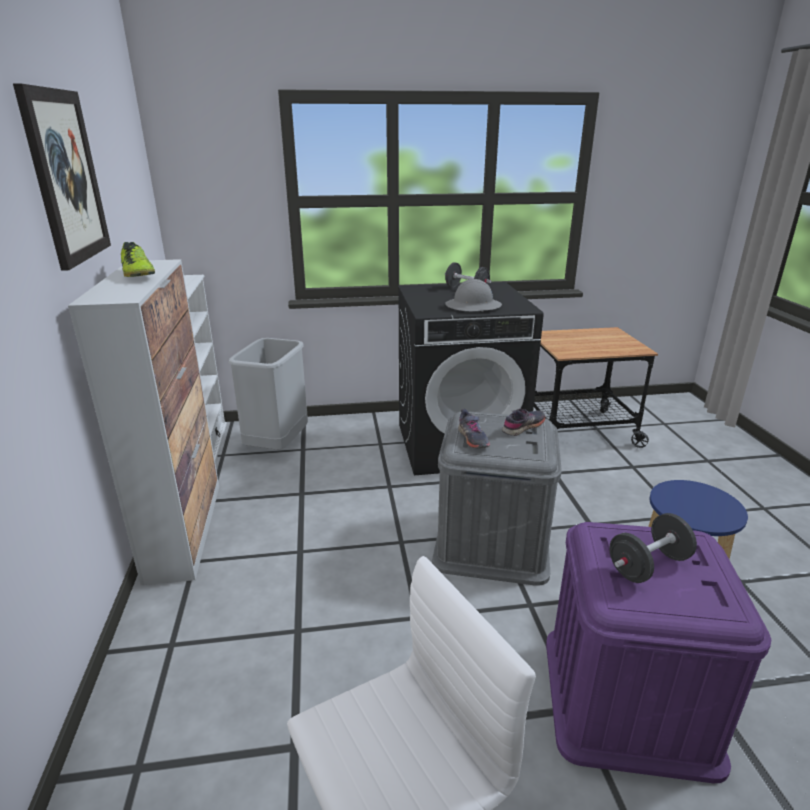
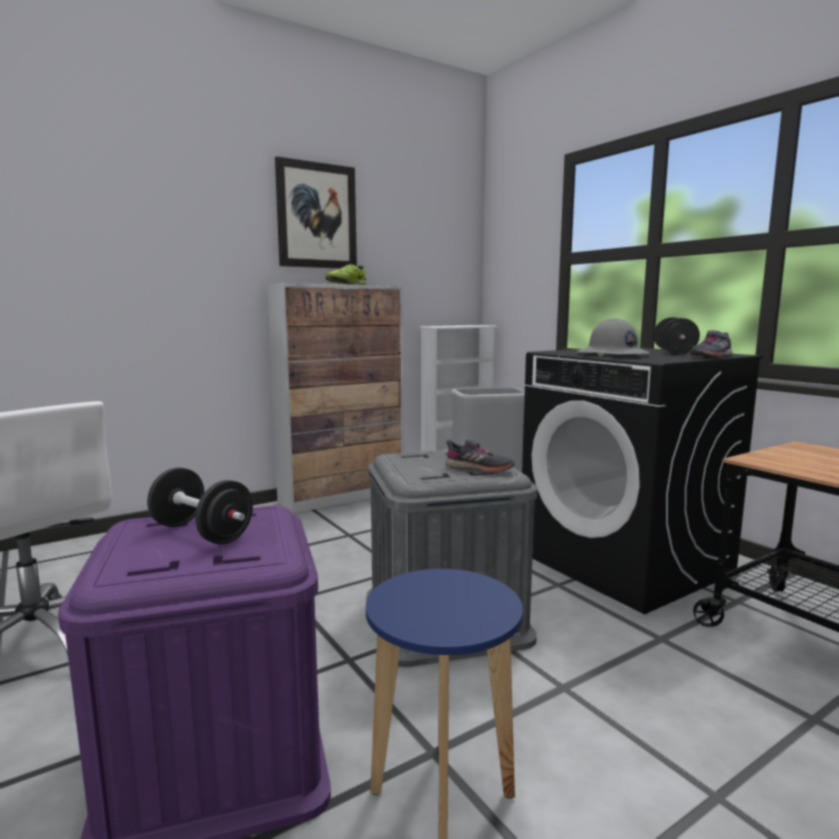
camera: 65 degrees right, 15 degrees down
(472, 439) = (421, 456): grey shoe -> grey shoe (711, 356)

